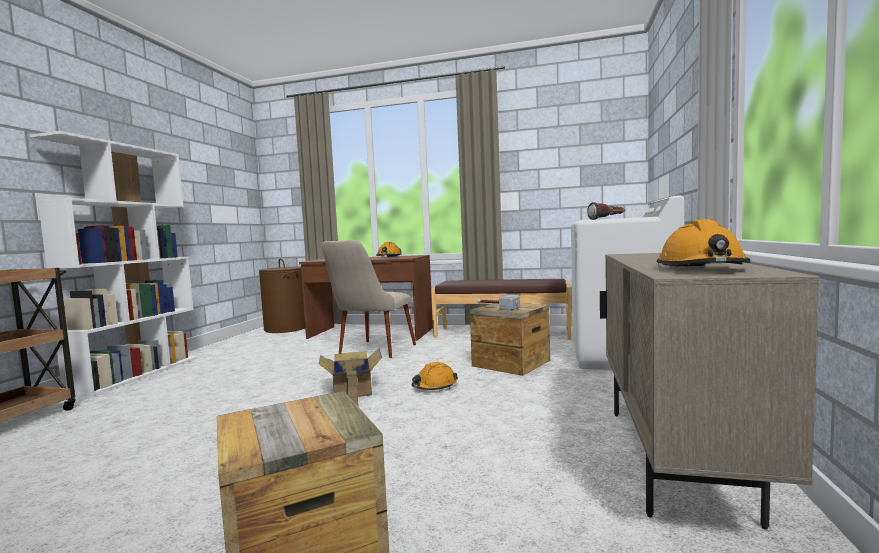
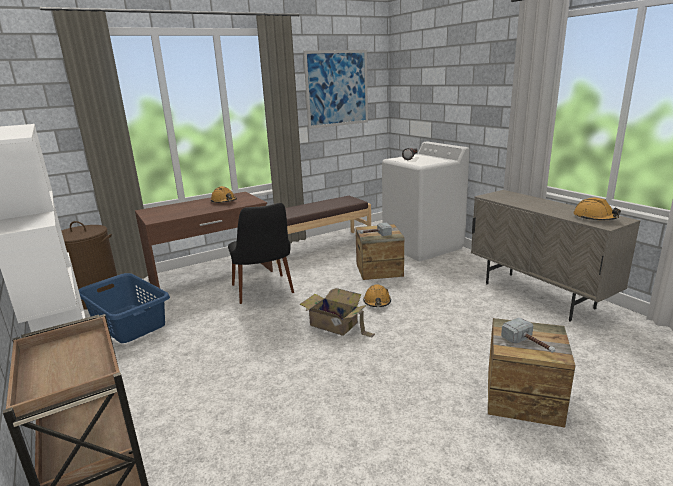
camera: 45 degrees left, 15 degrees up
(262, 344) = (129, 322): none -> blue laundry basket
(271, 427) = (529, 344): none -> hammer
(371, 352) = (265, 293): beige chair -> black chair
(561, 146) = (337, 88): none -> picture

